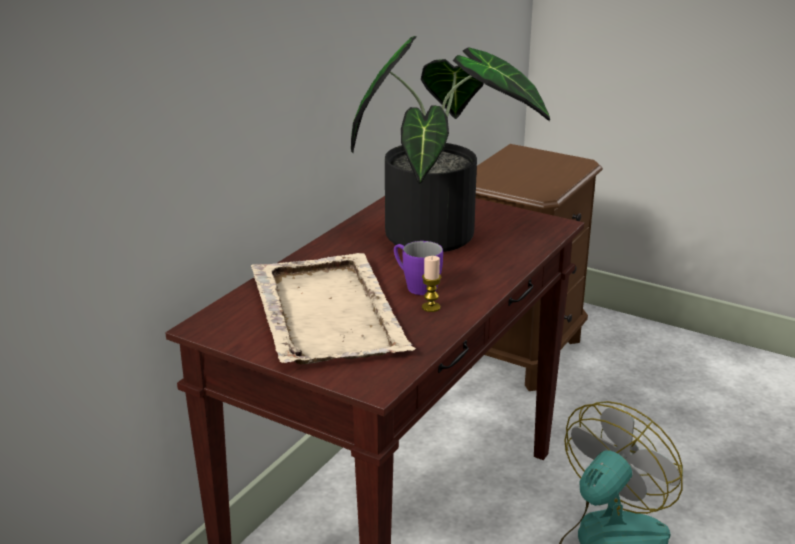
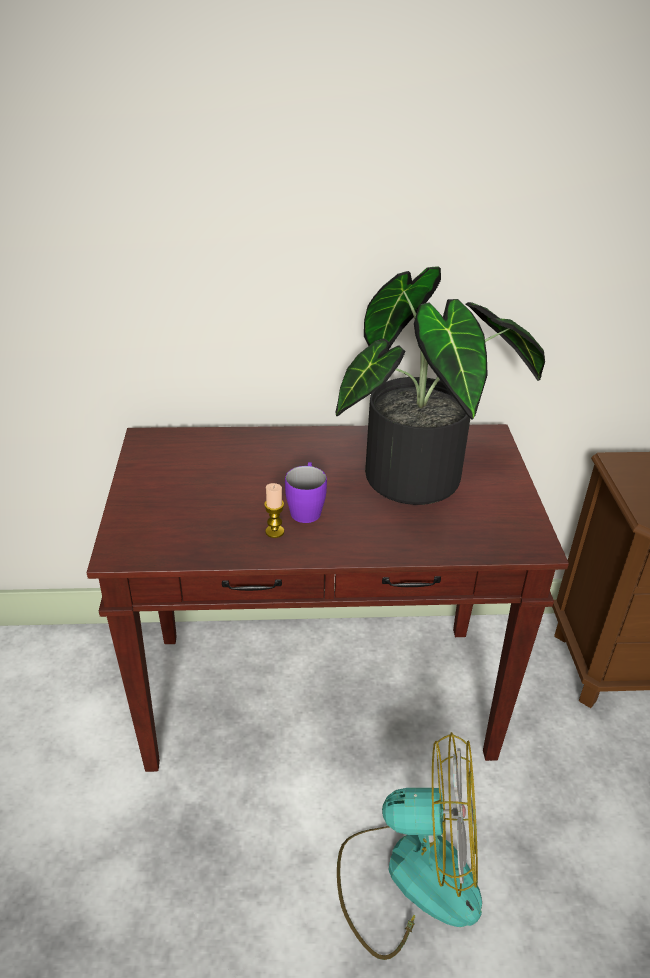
camera: 55 degrees right, 10 degrees up
(327, 312) = (216, 482): beige tray -> none

